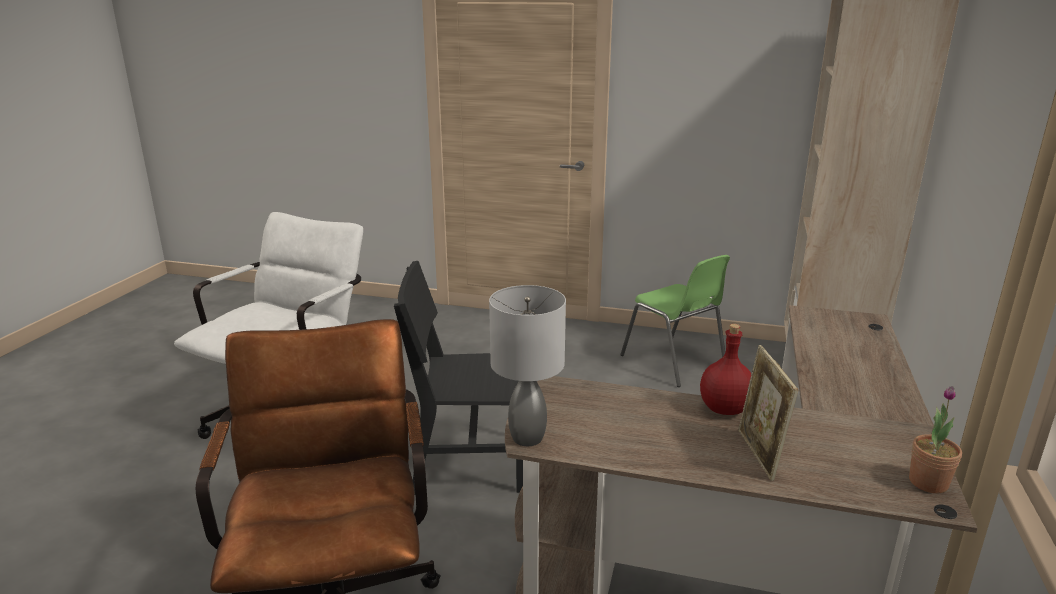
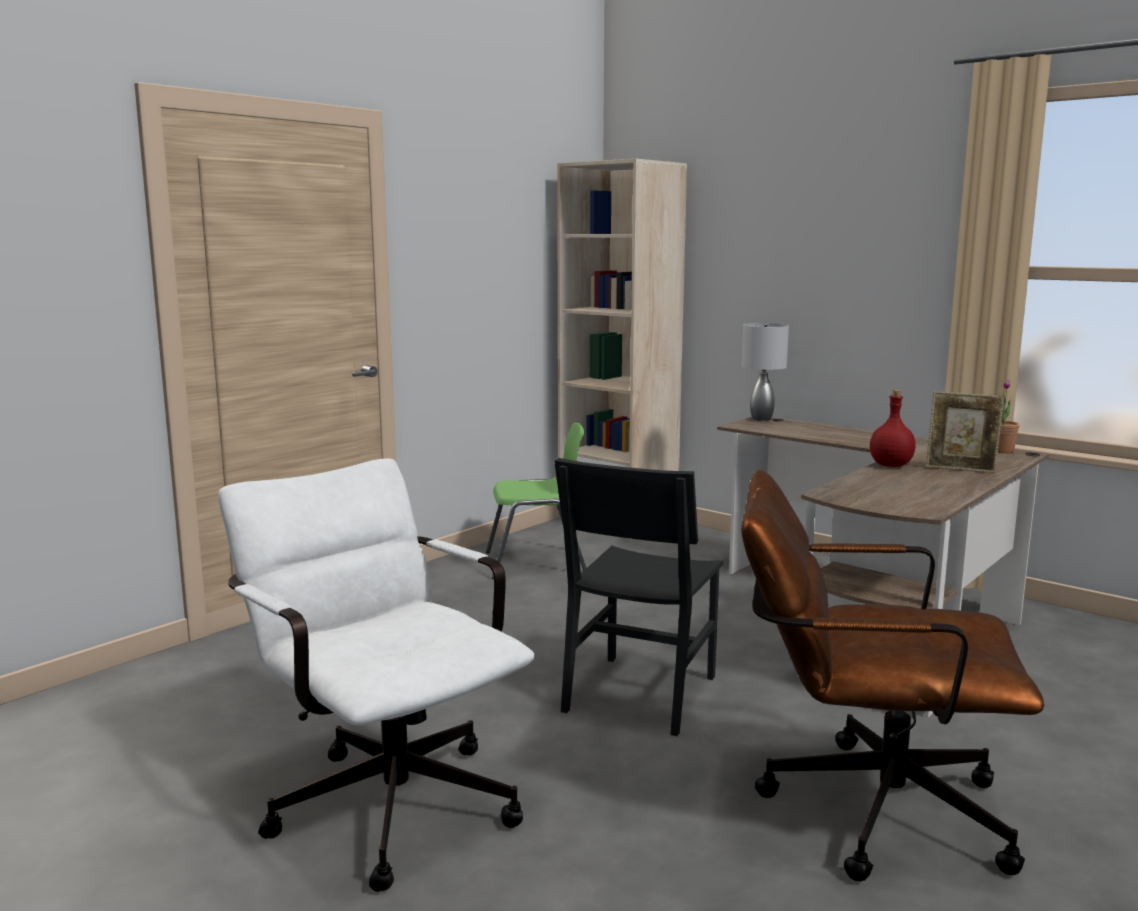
camera: 65 degrees left, 10 degrees down
(527, 438) = (919, 512): grey table lamp -> grey table lamp (762, 418)

